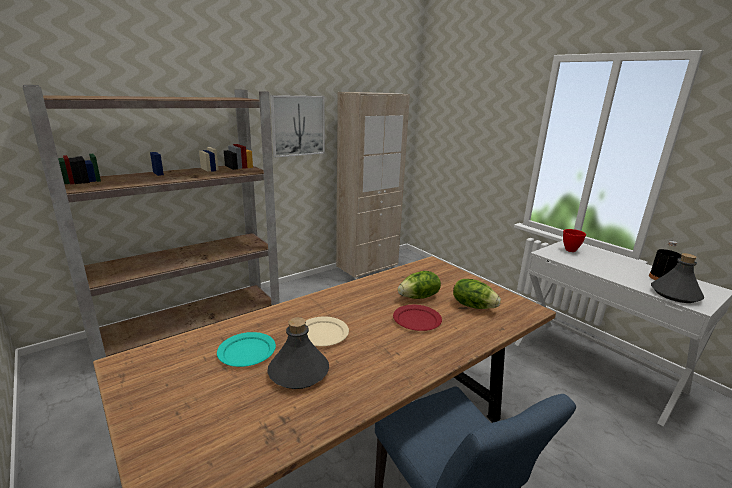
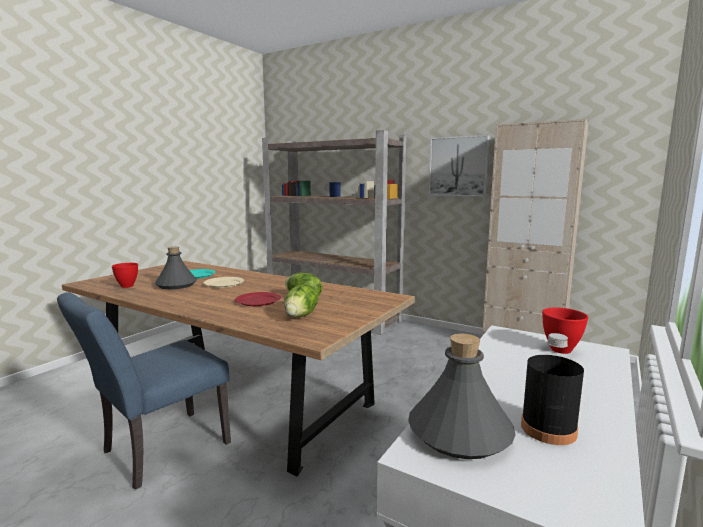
camera: 70 degrees right, 10 degrees down
(263, 426) = (127, 286): none -> red bowl

